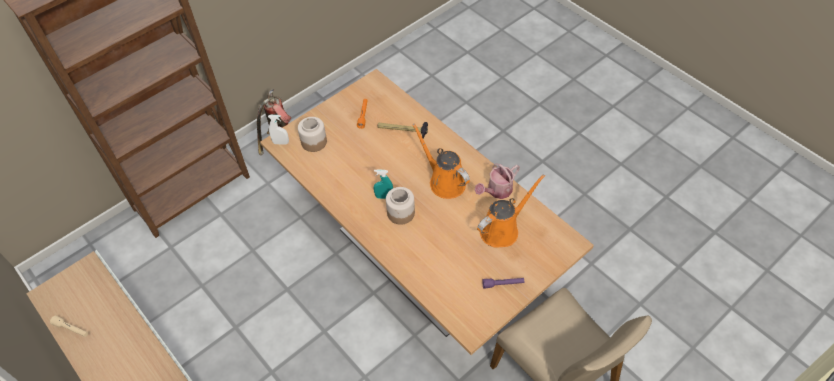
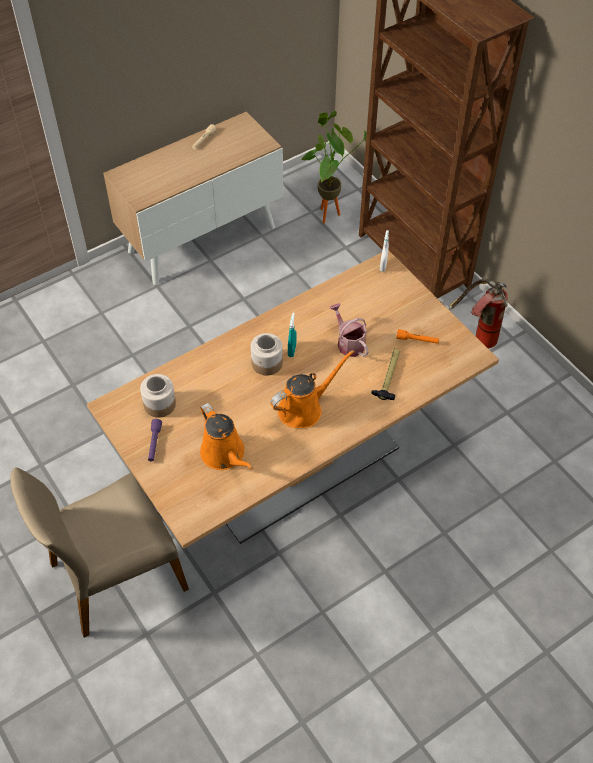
camera: 95 degrees right, 0 degrees up
(120, 263) = (331, 212): none -> potted plant
(314, 142) = (381, 293): jar -> jar (160, 404)
(497, 191) = (280, 459): watering can -> watering can (348, 343)

